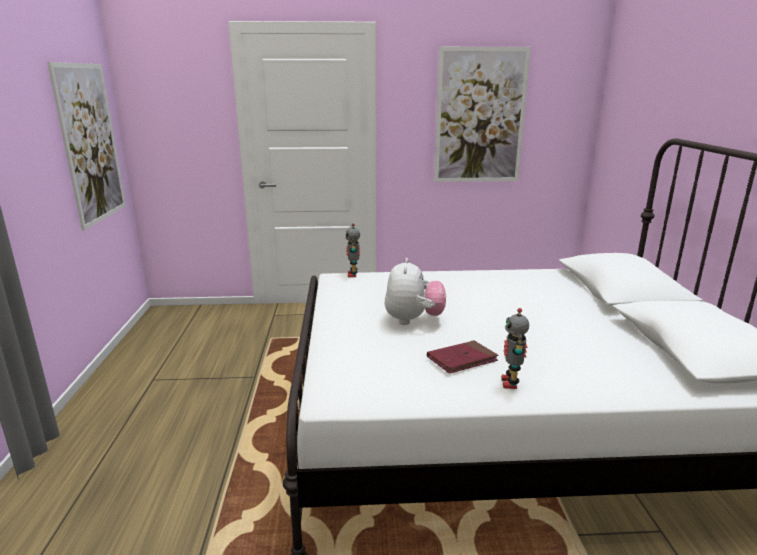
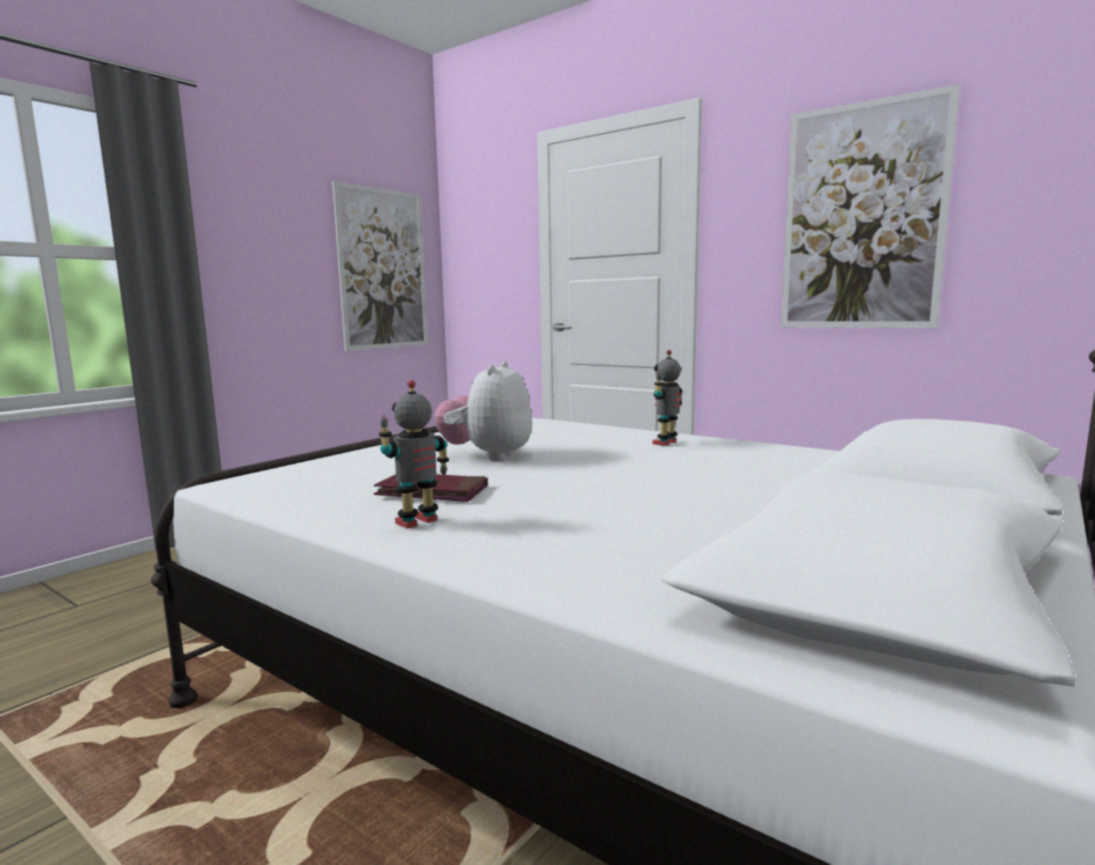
camera: 40 degrees right, 10 degrees down
(353, 274) = (540, 419): toy robot -> toy robot (666, 443)
(413, 320) = (488, 456): plush toy -> plush toy turned 150 degrees clockwise

